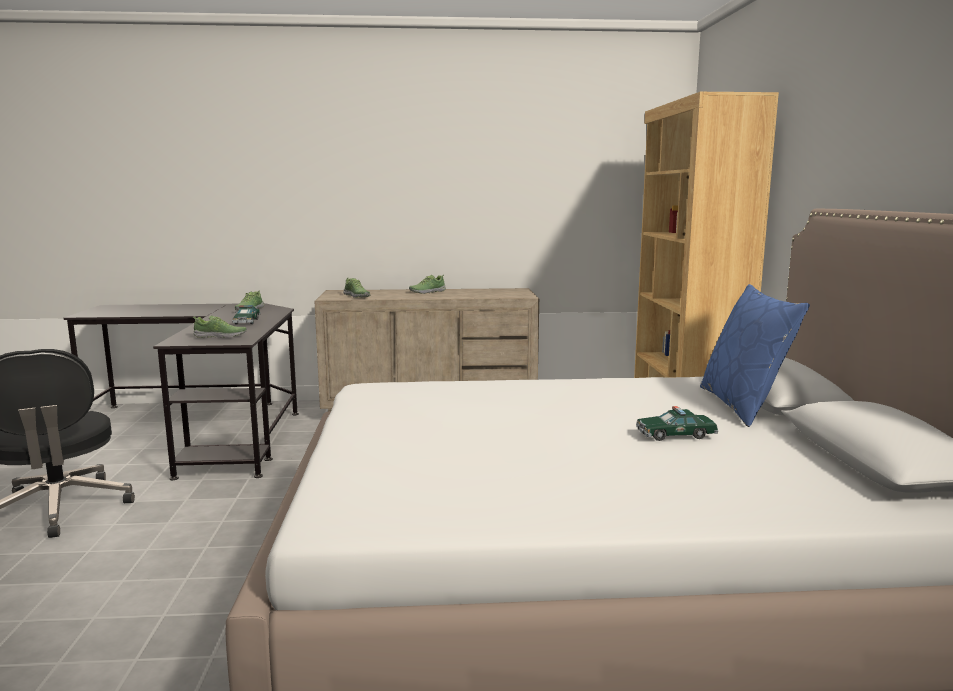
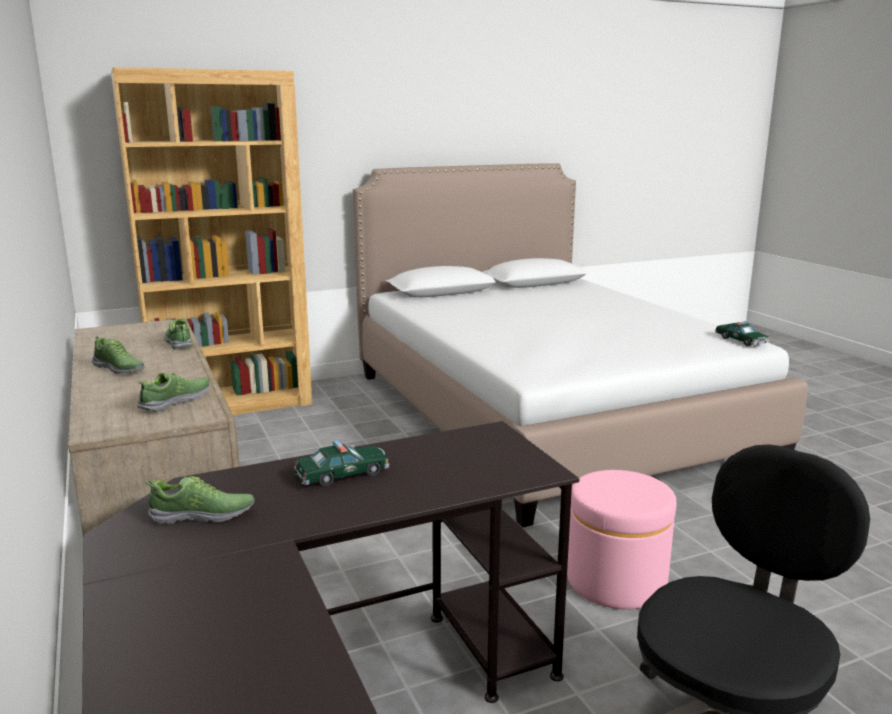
camera: 110 degrees left, 5 degrees up
(217, 520) = (616, 581): none -> pink ottoman
(220, 336) = (477, 453): shoe -> shoe (180, 342)
(675, 435) = (539, 304): toy car -> toy car (741, 340)
(743, 405) = (464, 296): blue pillow -> none

